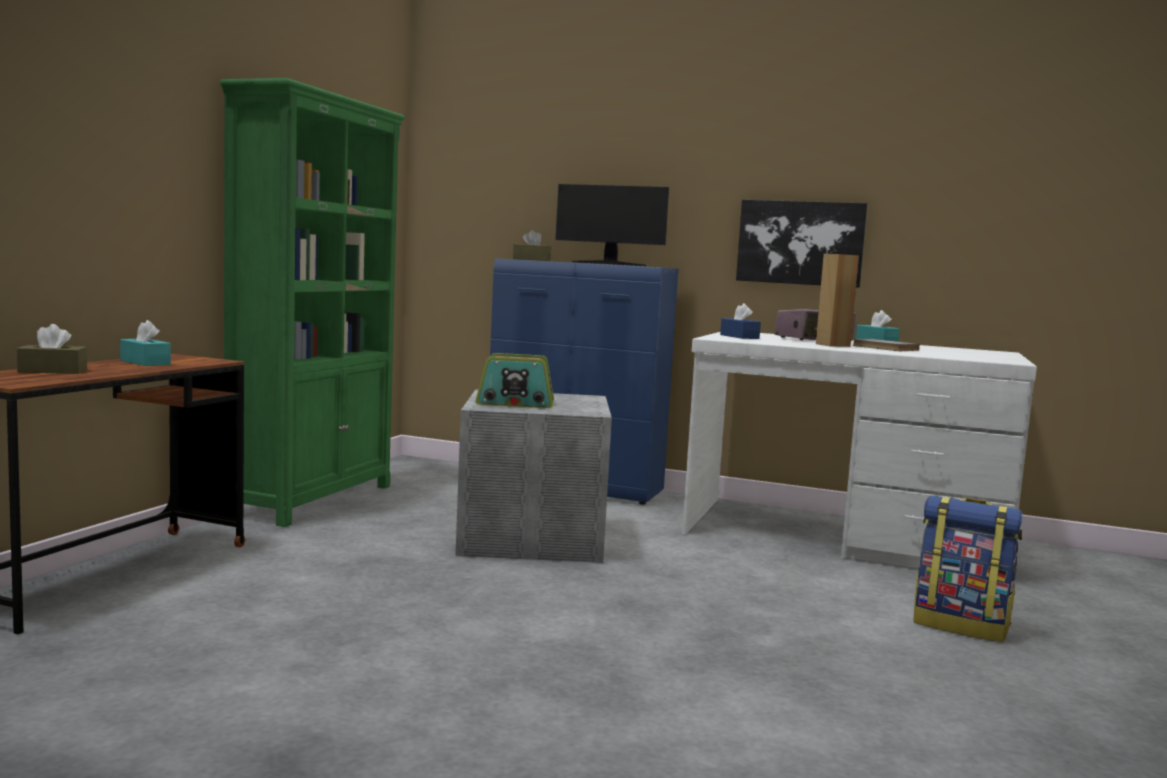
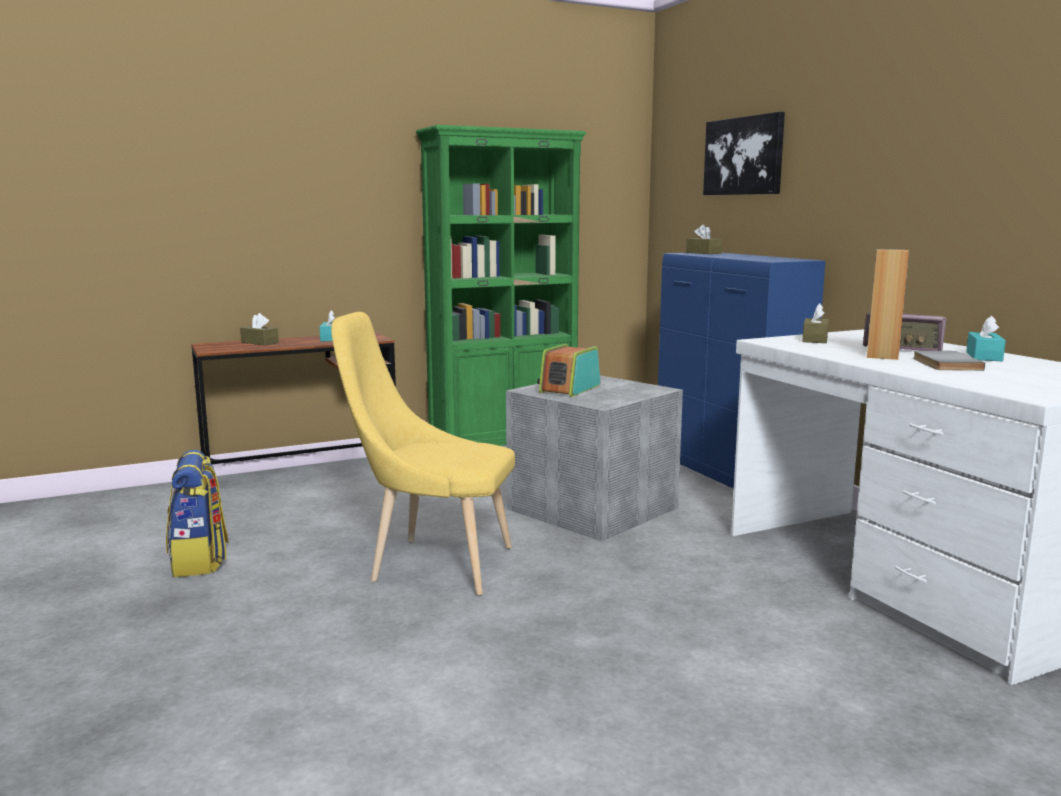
camera: 45 degrees right, 5 degrees up
(504, 623) = (432, 564): none -> yellow chair
(515, 403) = (569, 389): radio -> radio turned 75 degrees clockwise
(609, 264) = (758, 257): monitor -> none
(739, 337) = (815, 339): blue tissue box -> brown tissue box
(800, 243) = (941, 230): picture -> picture (744, 156)
(961, 625) = (818, 699): backpack -> backpack (200, 561)

